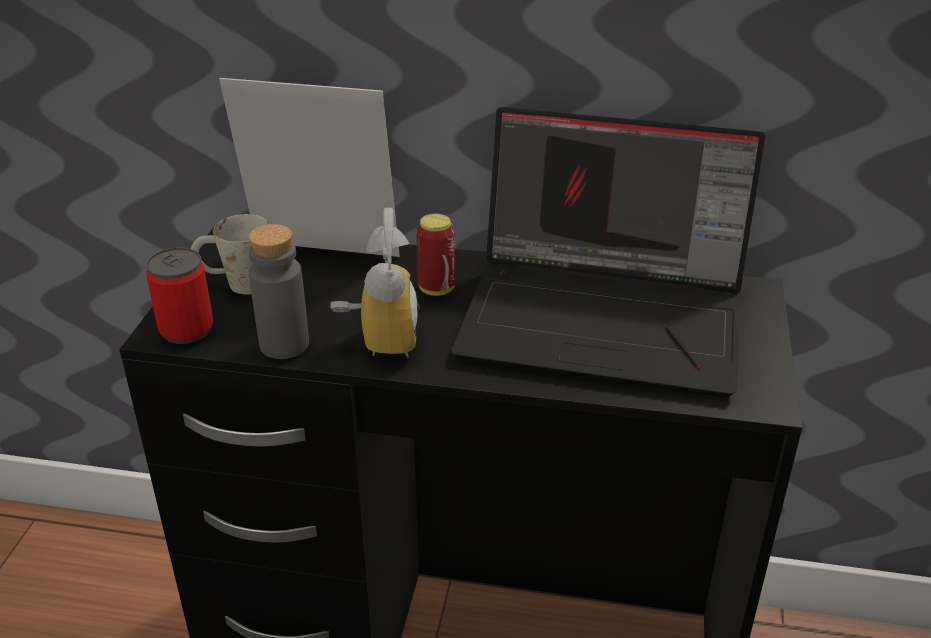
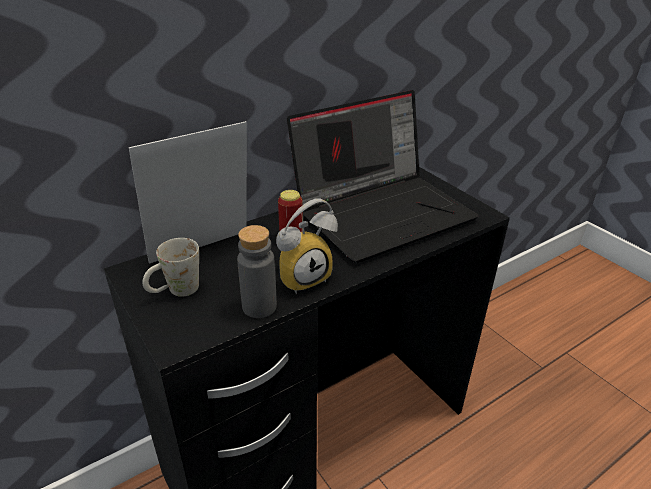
camera: 45 degrees left, 0 degrees up
(186, 330) = (187, 333): can -> none
(377, 340) = (303, 276): alarm clock -> alarm clock turned 105 degrees clockwise

